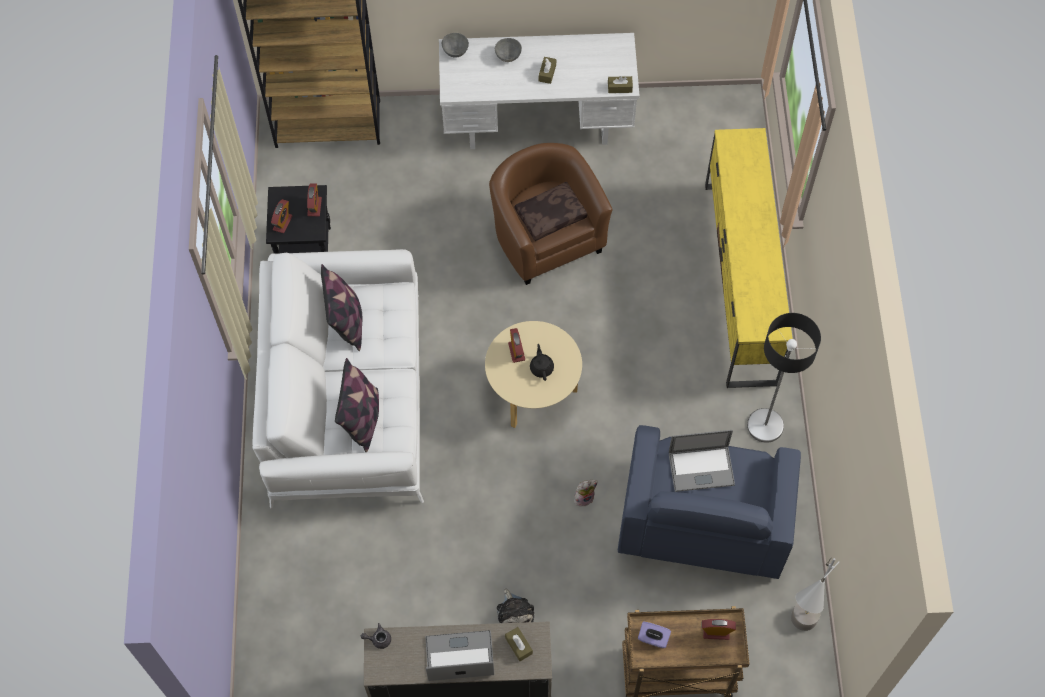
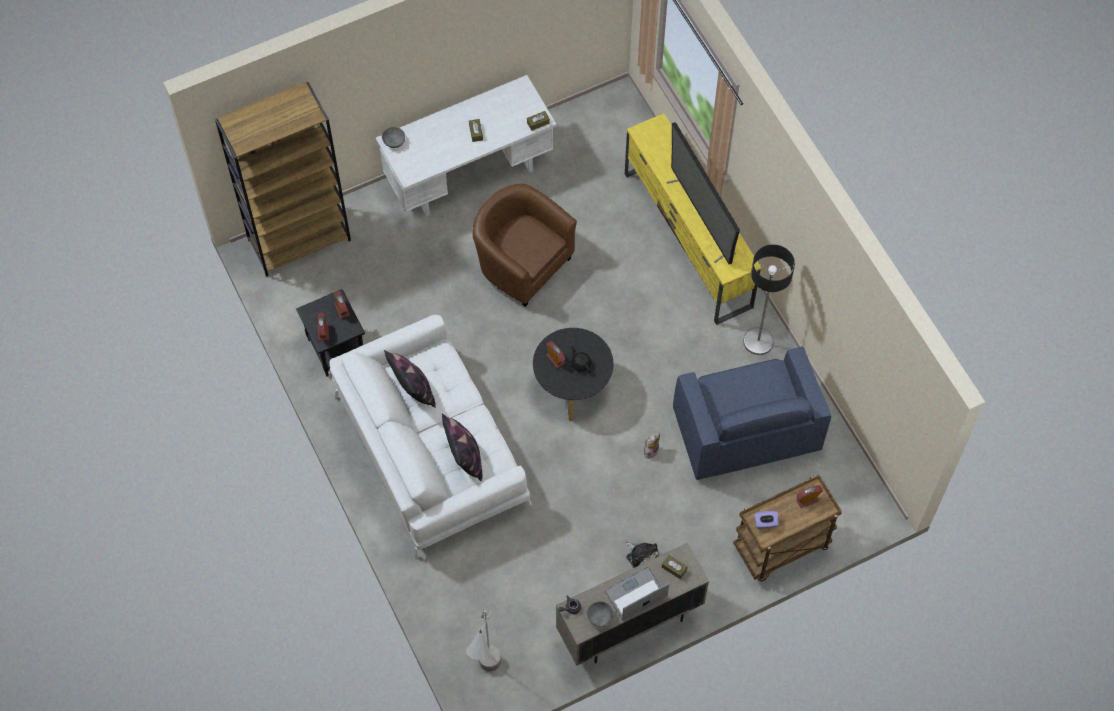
camera: 25 degrees left, 0 degrees up
(507, 56) = (437, 131): grey bowl -> grey bowl (599, 618)
(533, 391) = (572, 387): beige coffee table -> black coffee table
(550, 214) = (527, 243): brown pillow -> none
(701, 468) = (736, 390): laptop -> none
(750, 257) = (701, 217): none -> television
(793, 636) = (851, 486): grey floor lamp -> grey floor lamp (487, 679)

